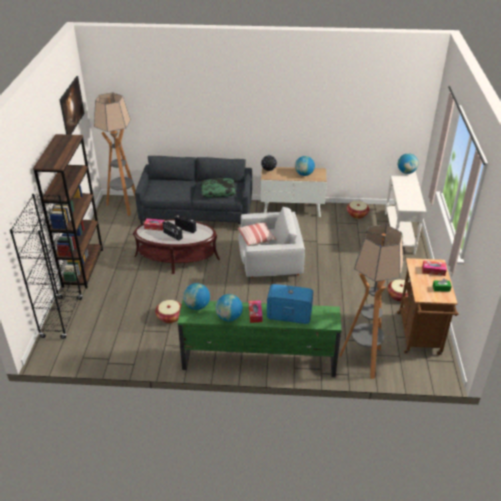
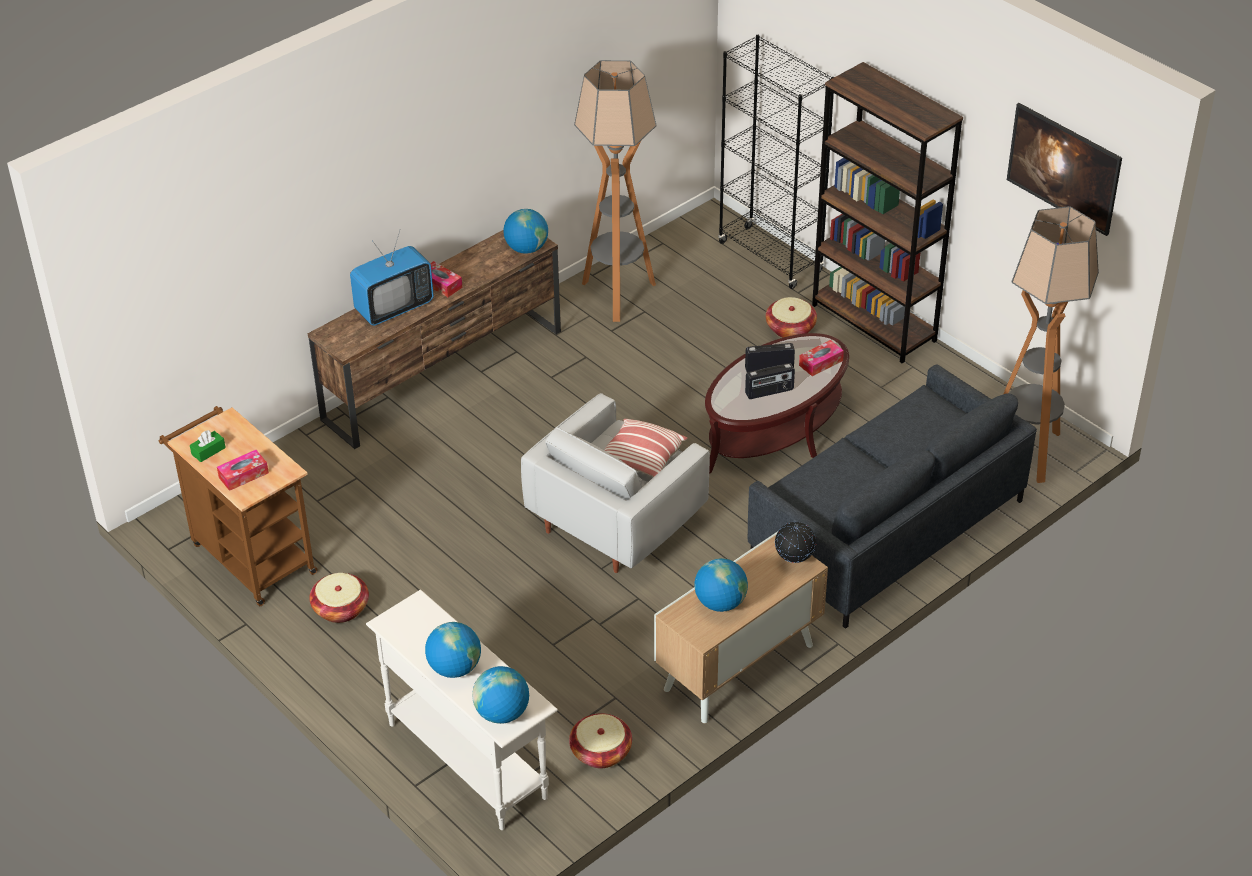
camera: 135 degrees right, 5 degrees up
(170, 317) = (639, 347): basket -> basket (790, 329)
(218, 191) = (830, 480): pillow -> none
(229, 317) = (467, 261): globe -> globe (454, 668)
(258, 361) = (444, 375): green tv stand -> brown tv stand
(364, 360) = (302, 466): floor lamp -> floor lamp (618, 296)

